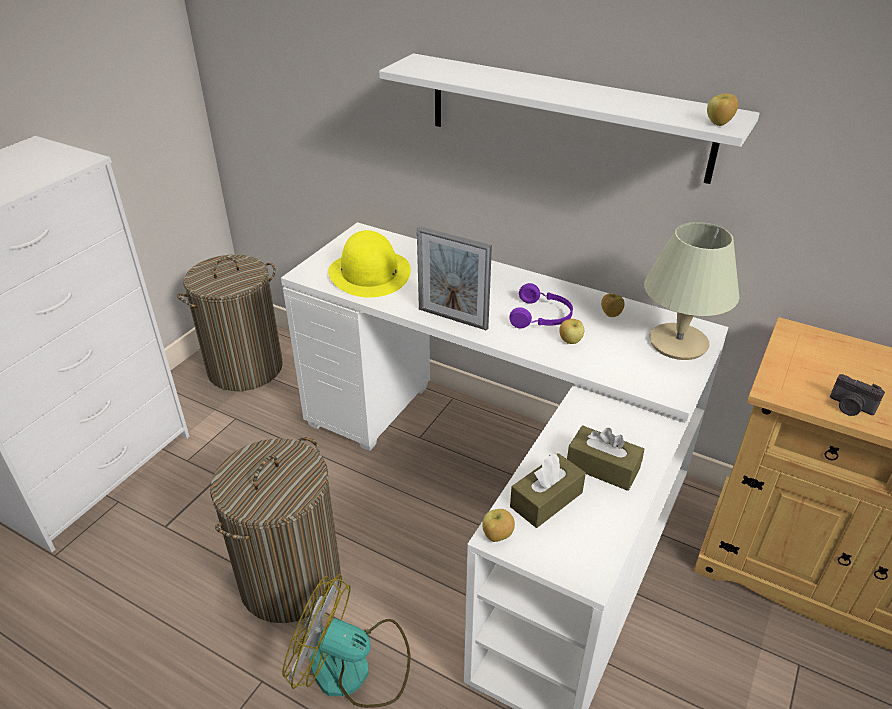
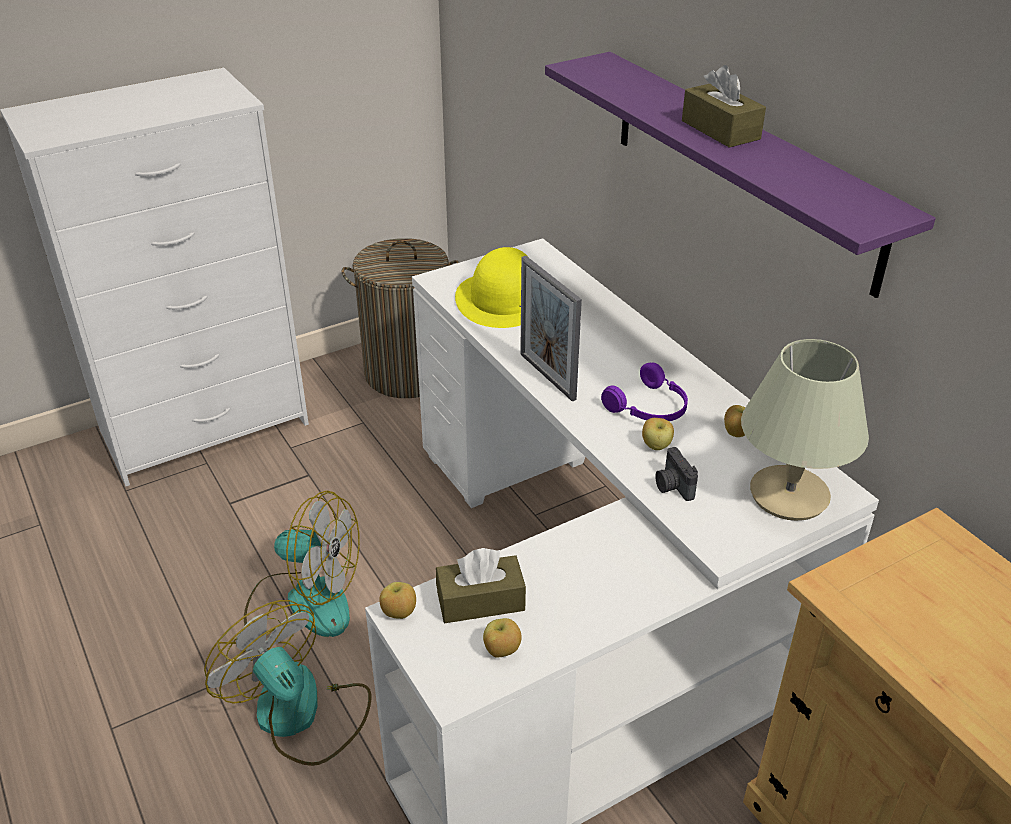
camera: 30 degrees right, 0 degrees up
(290, 579) = (303, 603): laundry basket -> fan
(566, 117) = (741, 167): white shelf -> purple shelf
(602, 467) = (572, 595): brown tissue box -> brown tissue box (720, 130)
(719, 124) = (853, 219): apple -> apple (501, 651)
(850, 407) = (911, 647): camera -> camera (672, 486)

